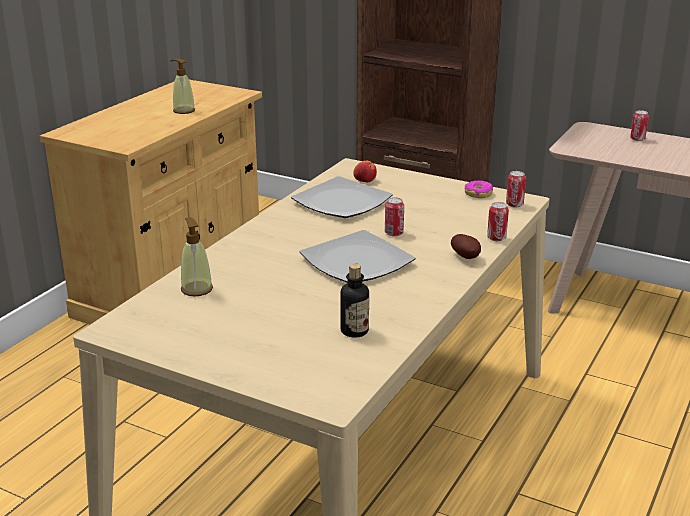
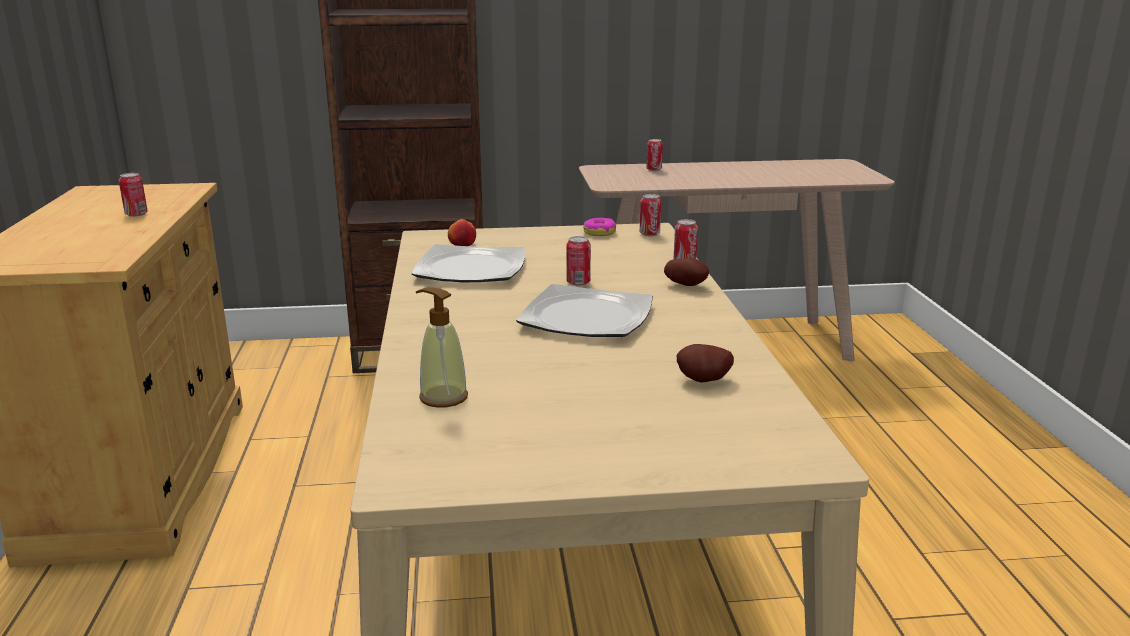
camera: 35 degrees left, 5 degrees down
(184, 111) = (136, 214): soap dispenser -> can
(354, 331) = (704, 381): bottle -> potato

